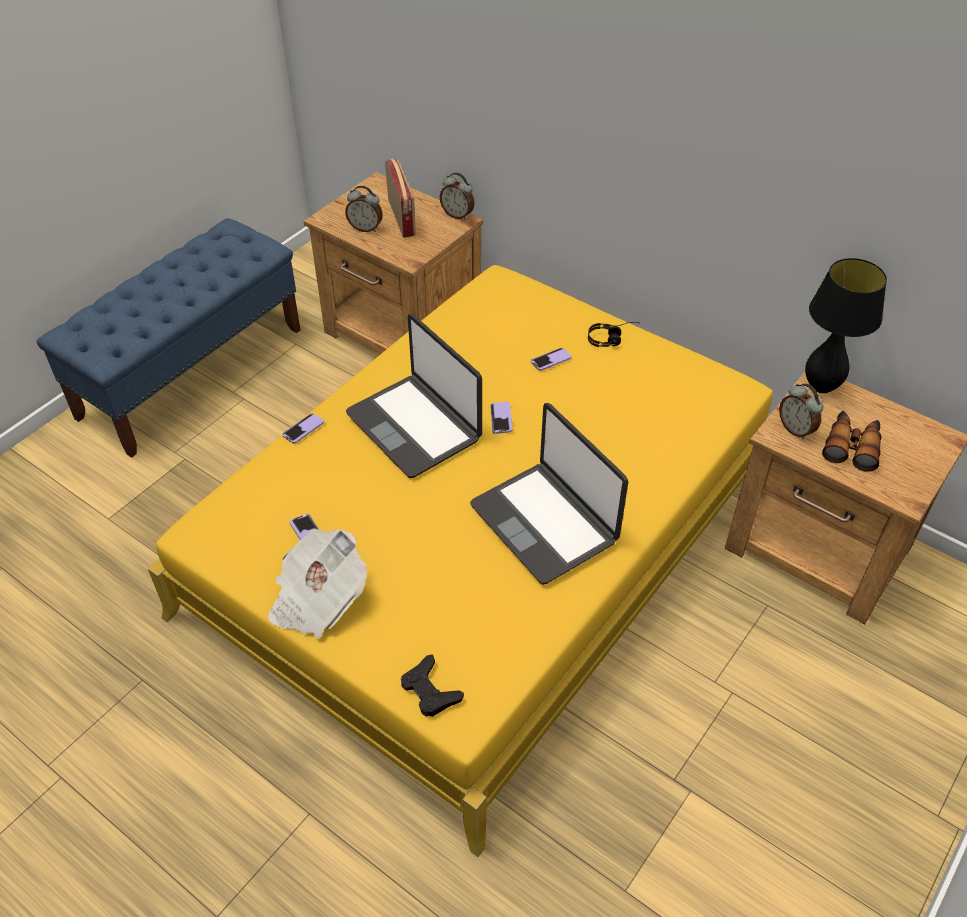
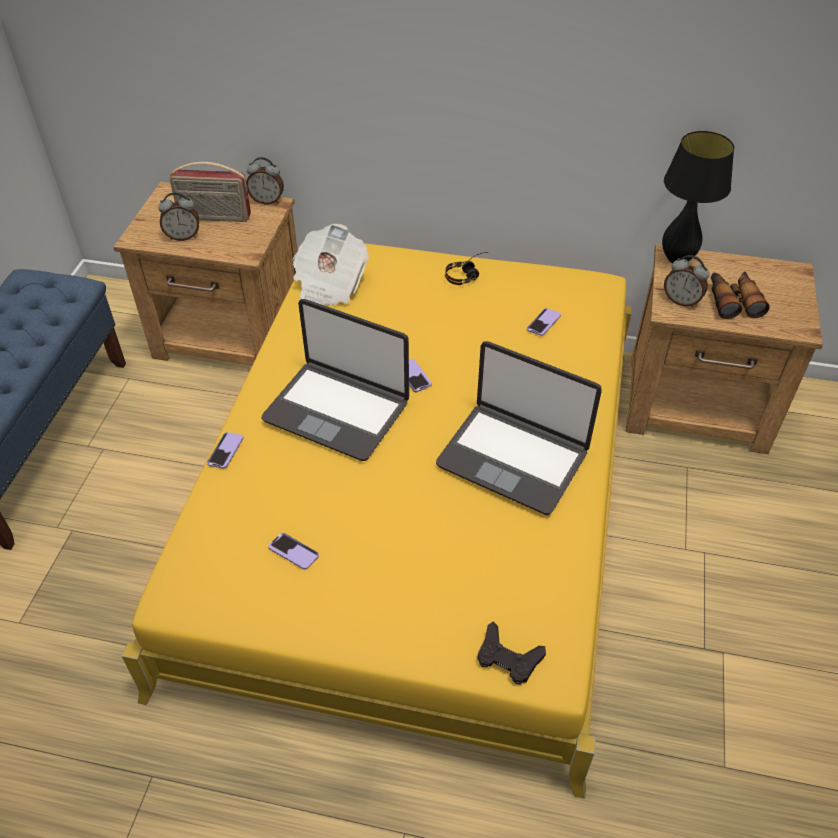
camera: 25 degrees left, 0 degrees up
(317, 599) = (343, 613): newspaper -> newspaper (329, 285)
(402, 218) = (214, 217): radio -> radio turned 135 degrees clockwise
(551, 360) = (425, 309): phone -> phone (543, 323)

